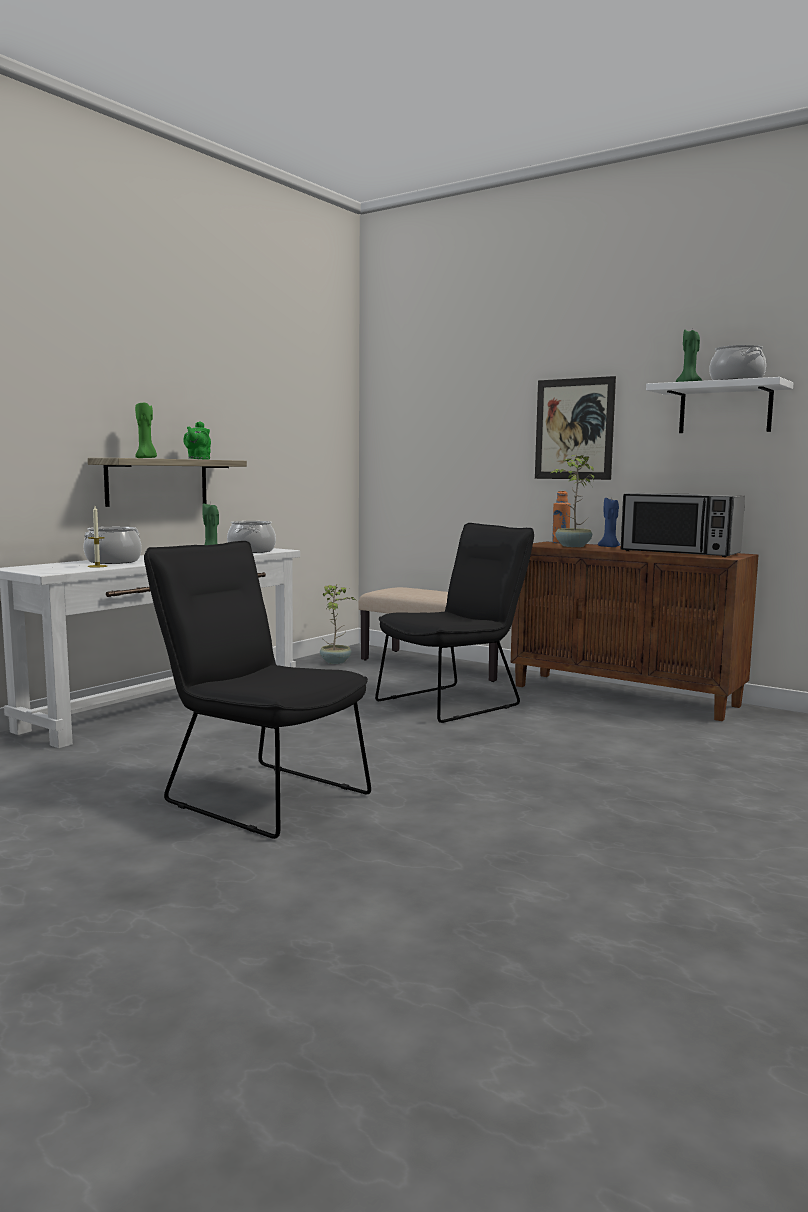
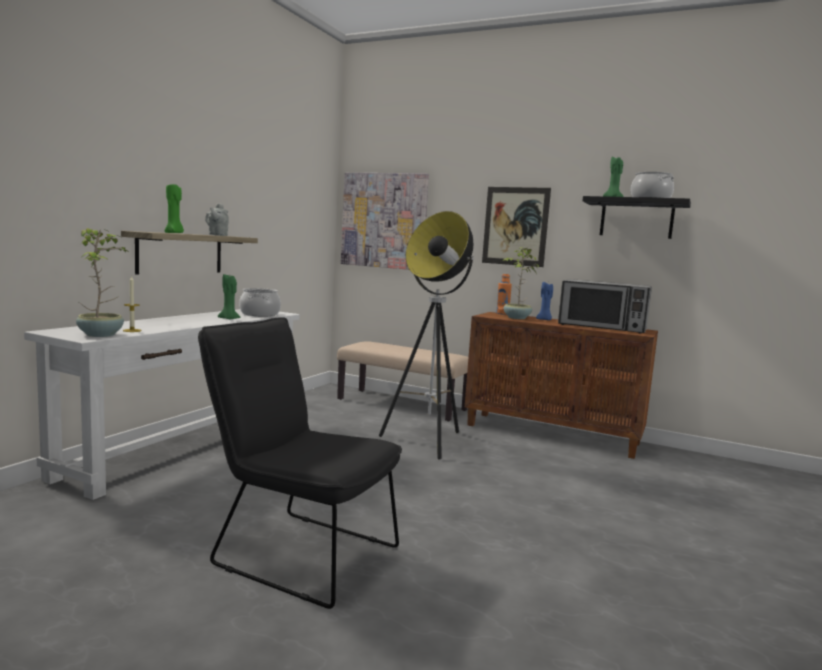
camera: 10 degrees left, 0 degrees up
(113, 561) = (144, 324): cooking pot -> none
(198, 459) = (217, 235): green teapot -> grey teapot
(336, 661) = (318, 401): potted plant -> potted plant (101, 335)
(415, 433) = (384, 220): none -> picture
(455, 702) = (428, 441): black chair -> floor lamp
(725, 409) = (636, 219): white shelf -> black shelf

